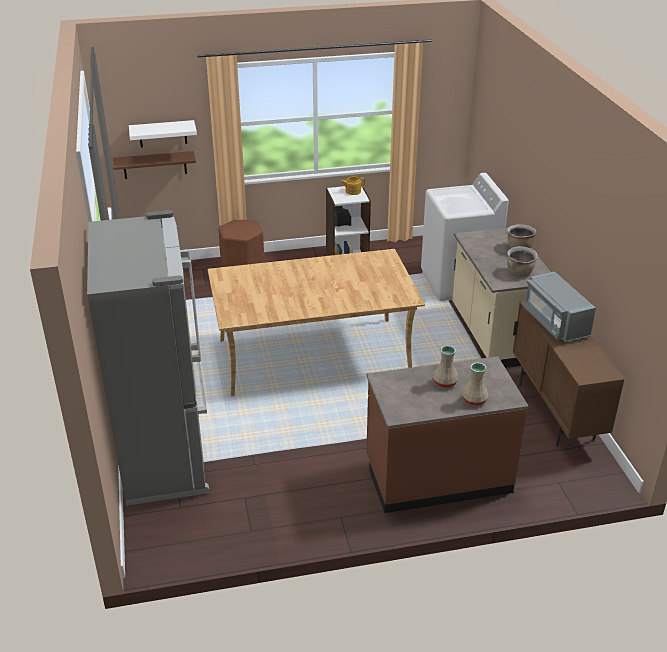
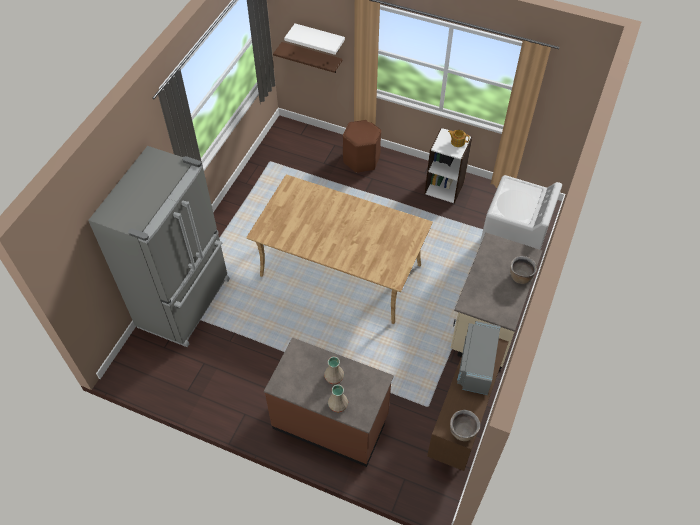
camera: 35 degrees right, 20 degrees up
(520, 272) = (494, 303): brown cooking pot -> brown cooking pot (462, 432)

